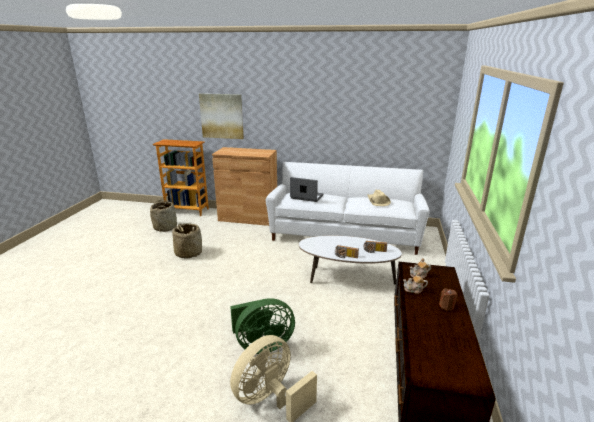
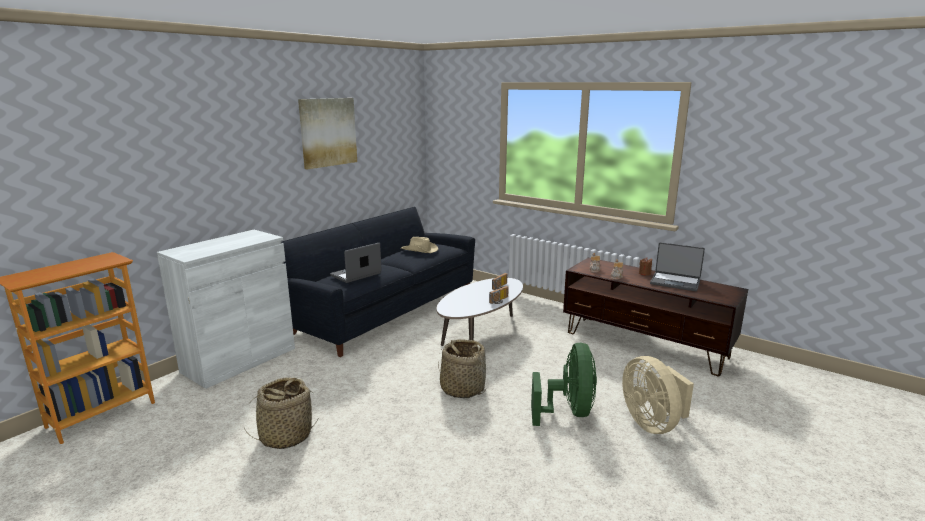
camera: 65 degrees left, 5 degrees down
(165, 227) = (137, 451): basket -> basket (462, 388)
(222, 116) = (143, 192): picture -> picture (328, 132)
(248, 217) = (239, 360): brown cabinet -> white cabinet
(345, 233) = (383, 310): white sofa -> black sofa
(443, 330) = (675, 282): none -> laptop

